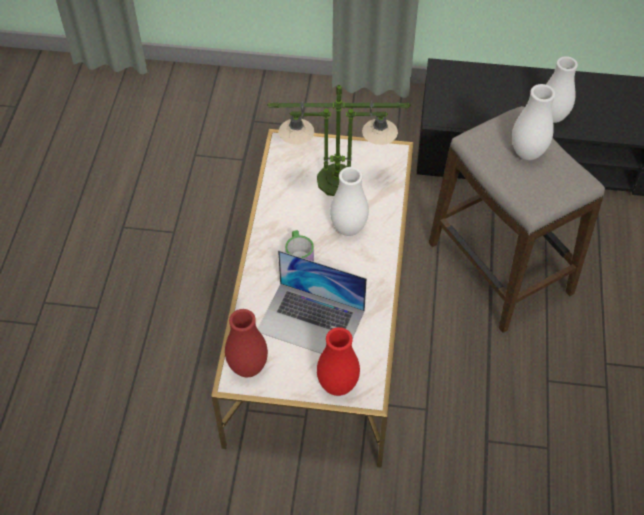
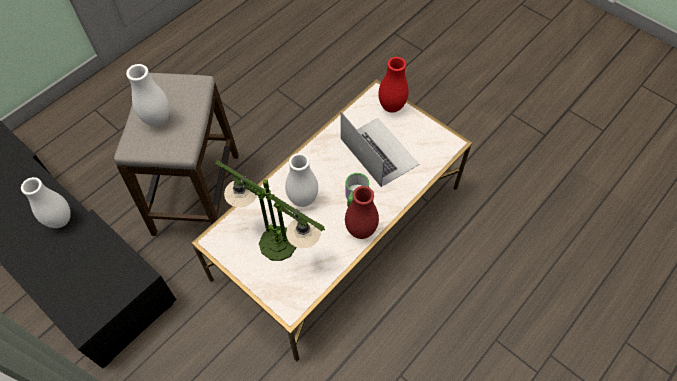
camera: 145 degrees left, 5 degrees up
(248, 367) = (438, 145): red vase -> red vase (361, 230)

